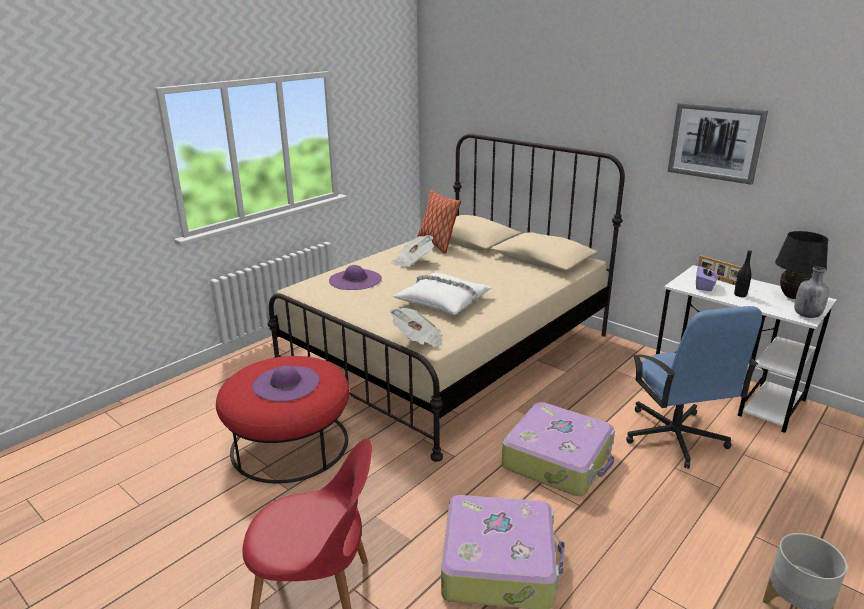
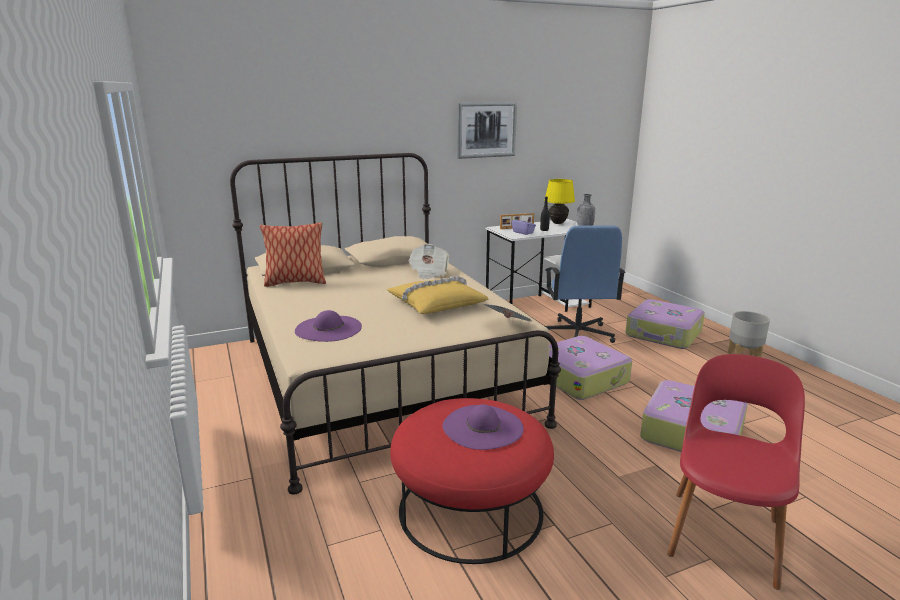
camera: 65 degrees left, 5 degrees down
(412, 262) = (322, 298): newspaper -> newspaper (429, 273)
(444, 301) = (436, 304): white pillow -> yellow pillow
(674, 437) = (577, 335): blue office chair -> blue office chair turned 75 degrees clockwise
(779, 513) = (663, 334): none -> suitcase
(792, 297) = (557, 223): black table lamp -> yellow table lamp

